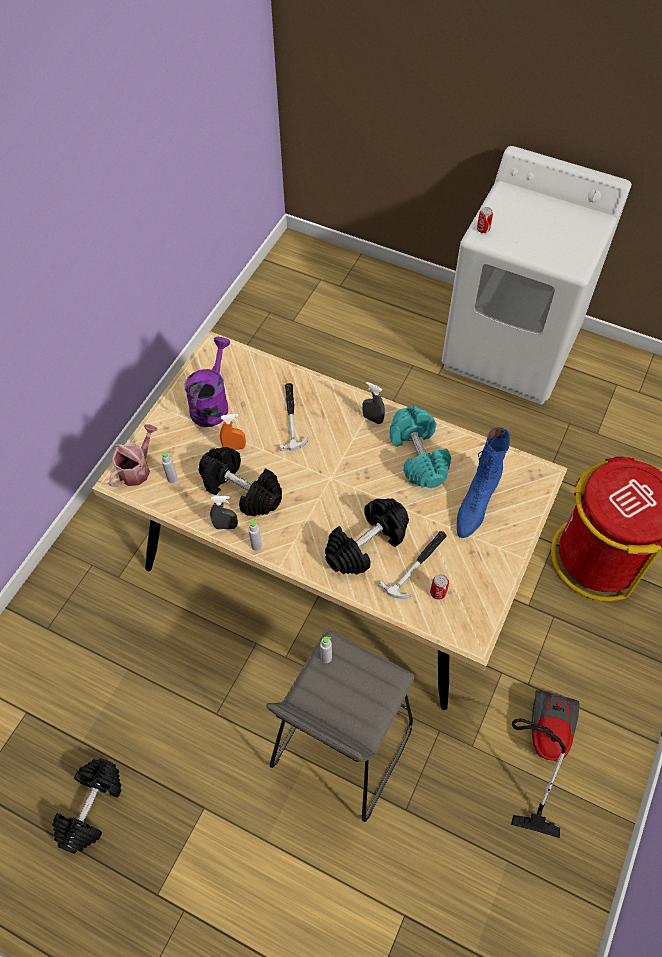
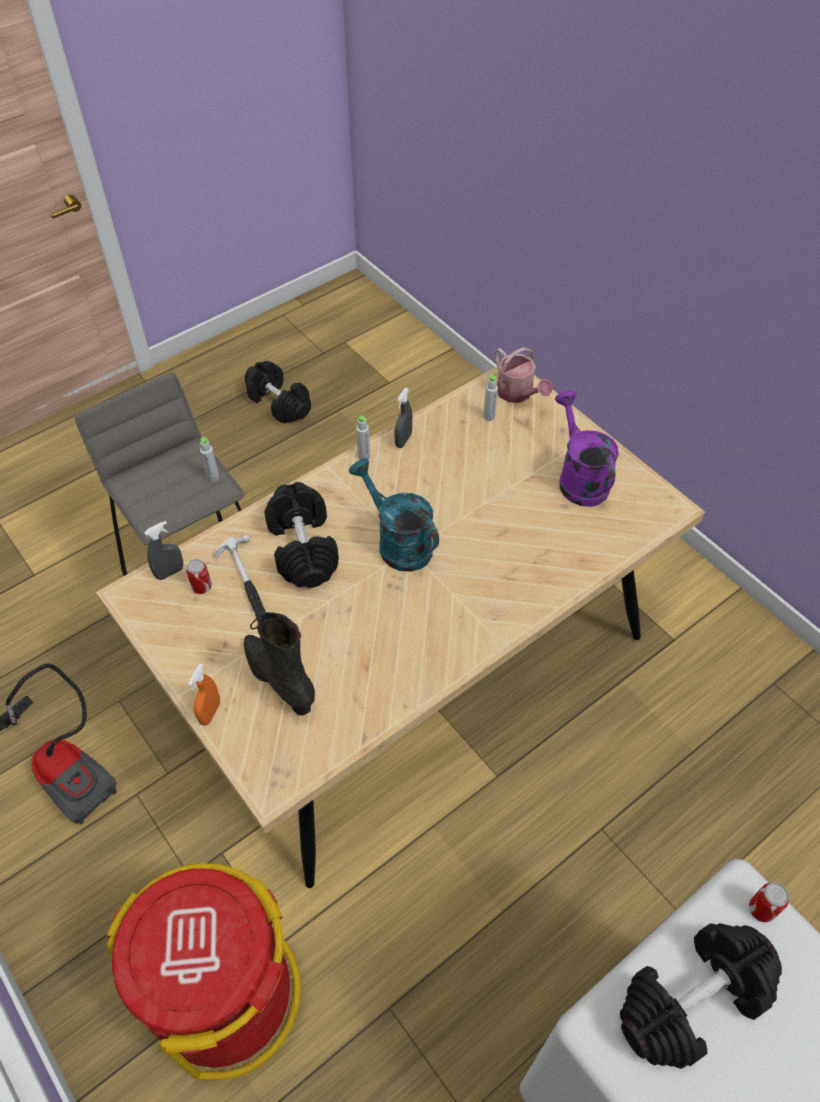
camera: 115 degrees right, 5 degrees down
(211, 403) = (579, 478): purple watering can -> purple watering can turned 150 degrees counterclockwise
(234, 447) = (502, 478): orange spray bottle -> orange spray bottle (210, 713)
(241, 490) = (440, 466): black dumbbell -> black dumbbell (692, 999)
(291, 418) = (518, 545): hammer -> none
(328, 487) = (397, 542): none -> turquoise watering can
(372, 419) = (472, 627): grey spray bottle -> grey spray bottle (170, 572)
(419, 456) = (387, 652): turquoise dumbbell -> none
(475, 505) = (280, 680): blue boot -> black boot

